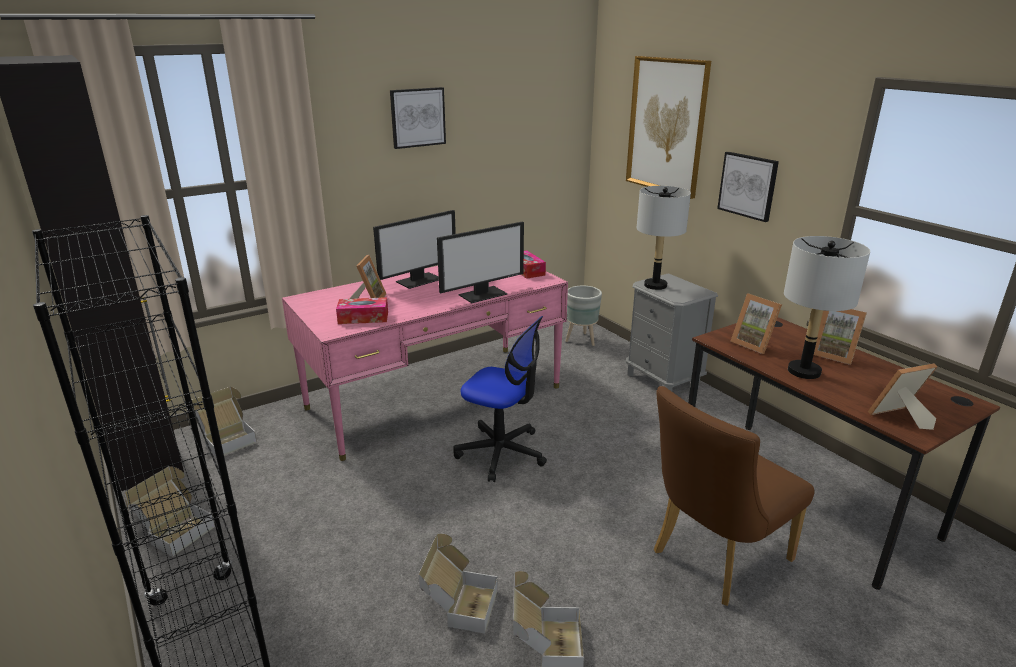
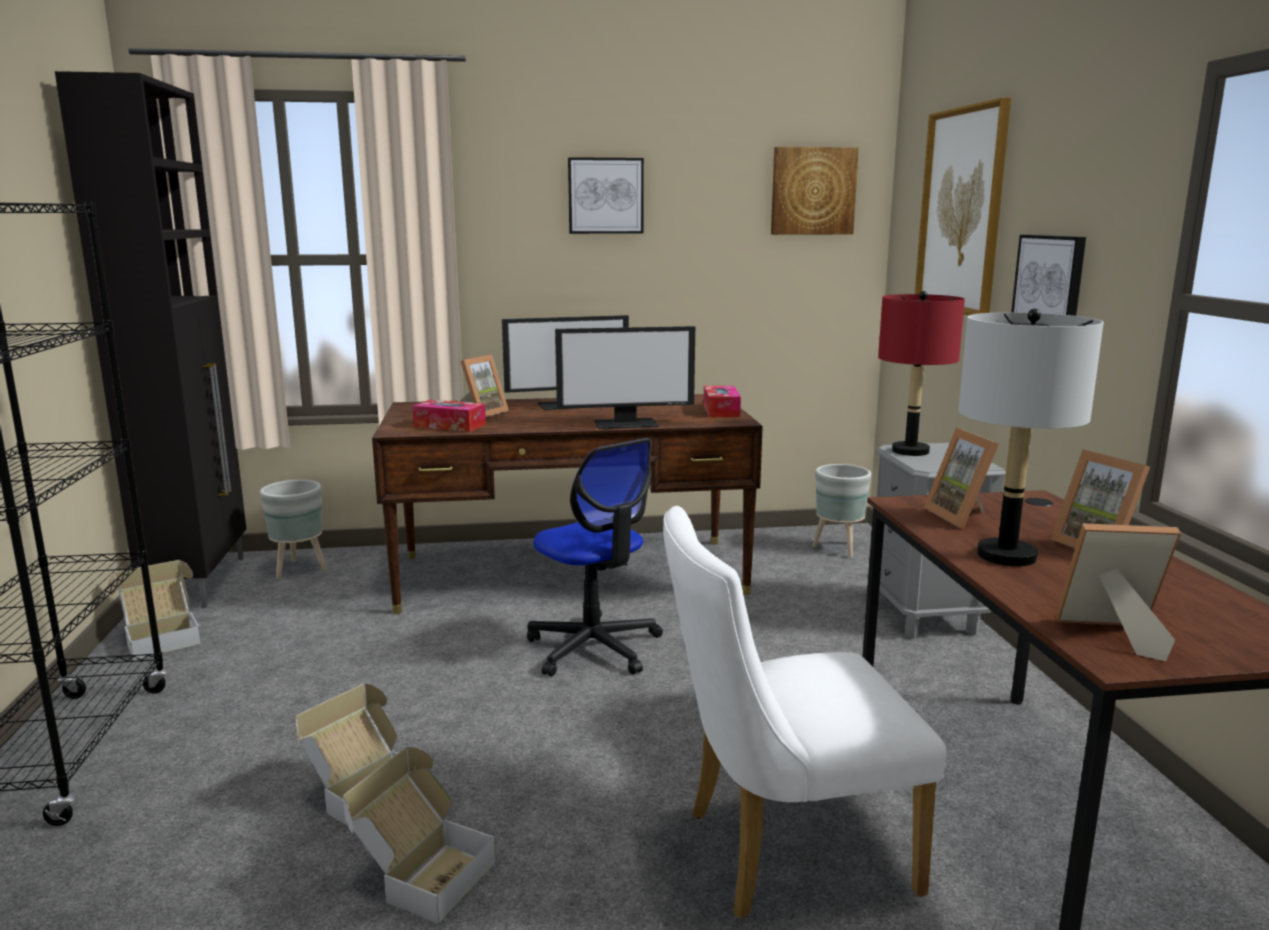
camera: 25 degrees right, 10 degrees down
(227, 439) = (300, 569): cardboard box -> grey planter
(435, 397) = (570, 574): pink desk -> brown desk
(549, 103) = (813, 191): none -> picture
(655, 285) = (910, 451): grey table lamp -> red table lamp
(714, 559) = (782, 853): brown chair -> white chair

